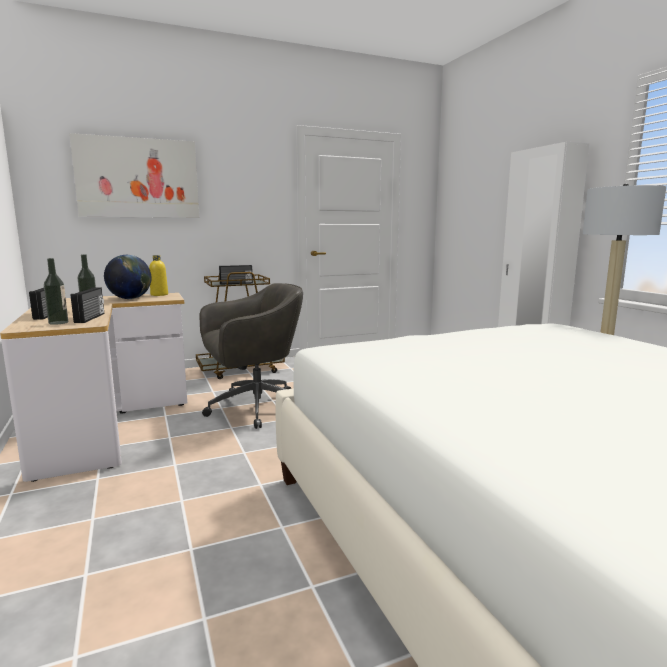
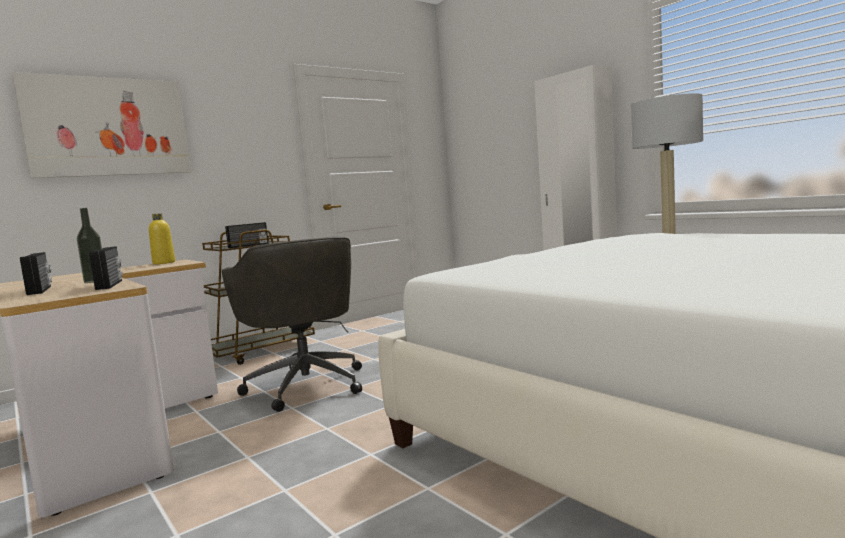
camera: 15 degrees left, 5 degrees down
(58, 322) = (72, 292): bottle -> none
(130, 299) = (131, 269): globe -> none
(254, 408) = (306, 385): grey office chair -> grey office chair turned 105 degrees clockwise

